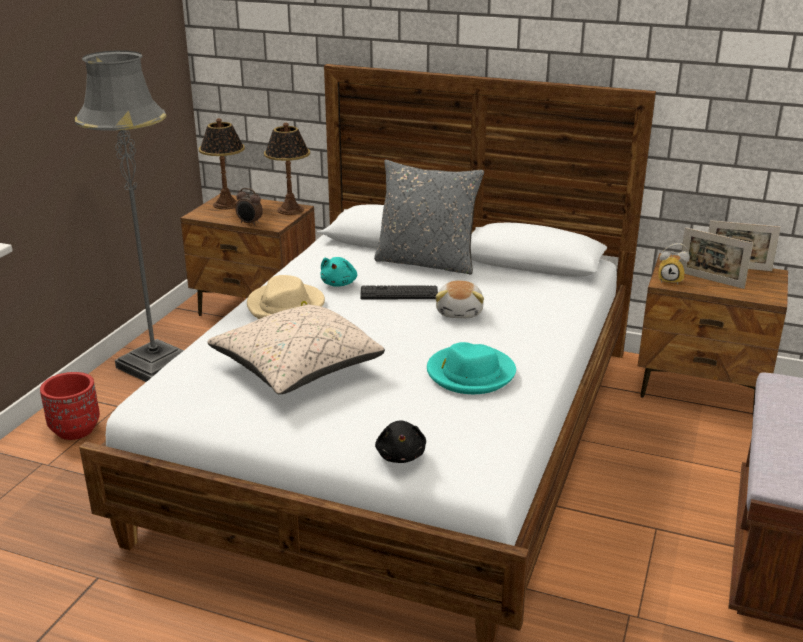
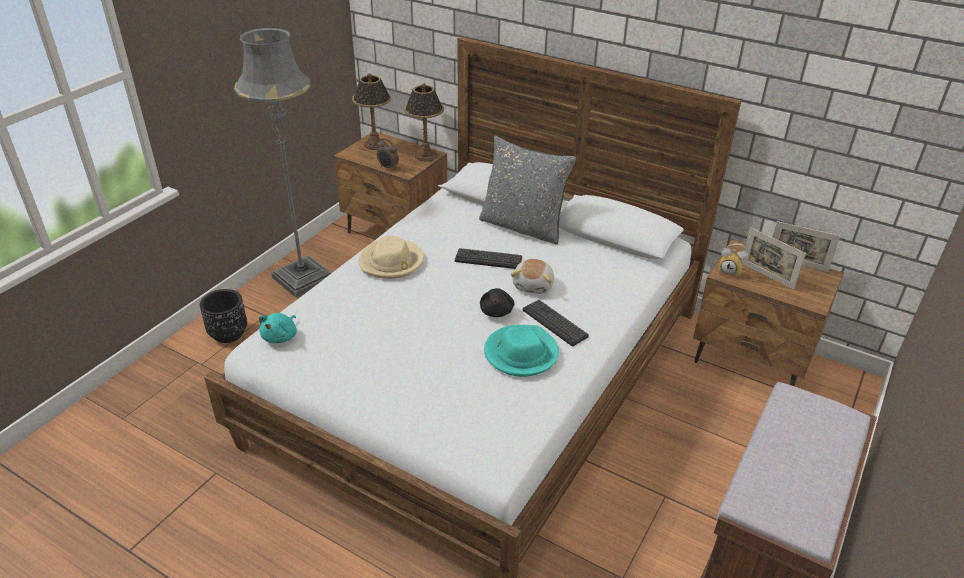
camera: 10 degrees right, 10 degrees up
(75, 430) = (228, 334): red planter -> black planter
(297, 369) = (380, 331): beige pillow -> none
(339, 283) = (442, 242): turquoise plush toy -> turquoise plush toy (281, 336)
(401, 455) = (437, 431): black plush toy -> black plush toy (496, 311)
(498, 342) = (554, 323): none -> keyboard

